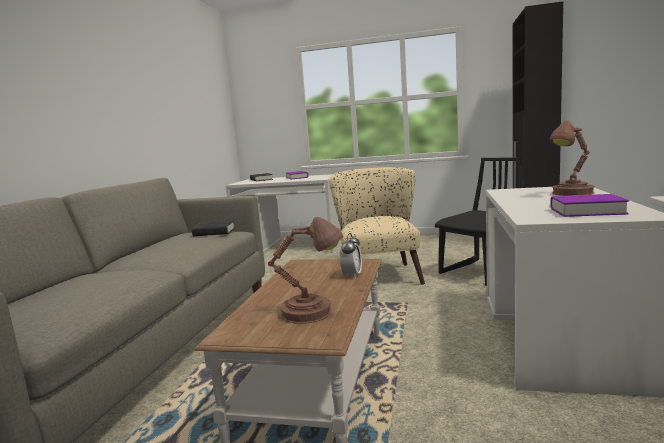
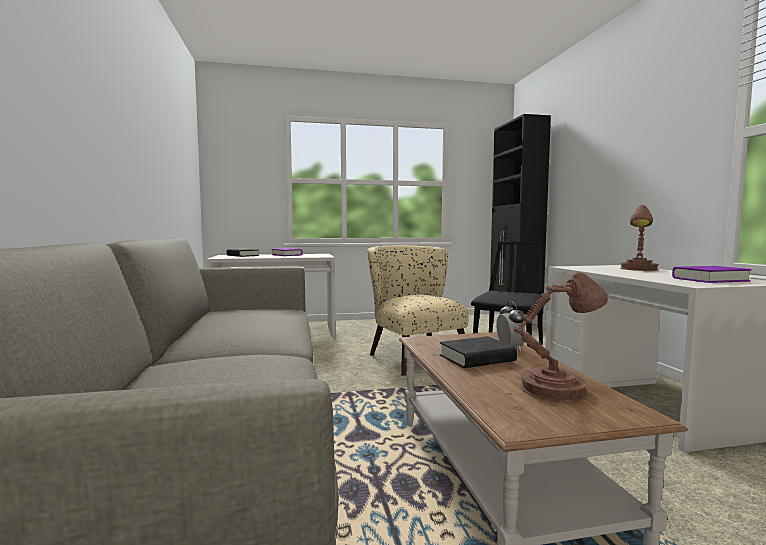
camera: 25 degrees left, 5 degrees down
(214, 232) = (265, 309): black book -> black book (477, 358)

